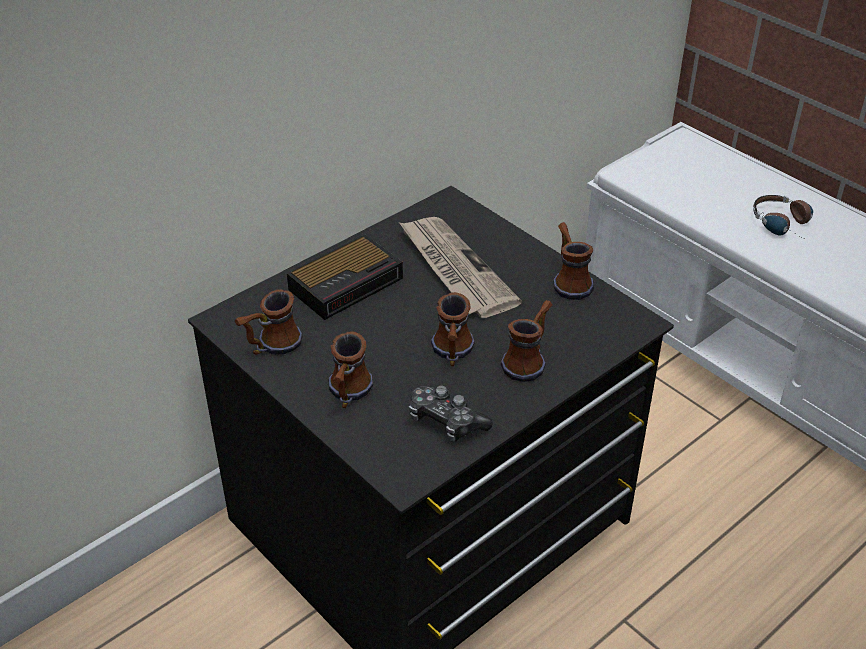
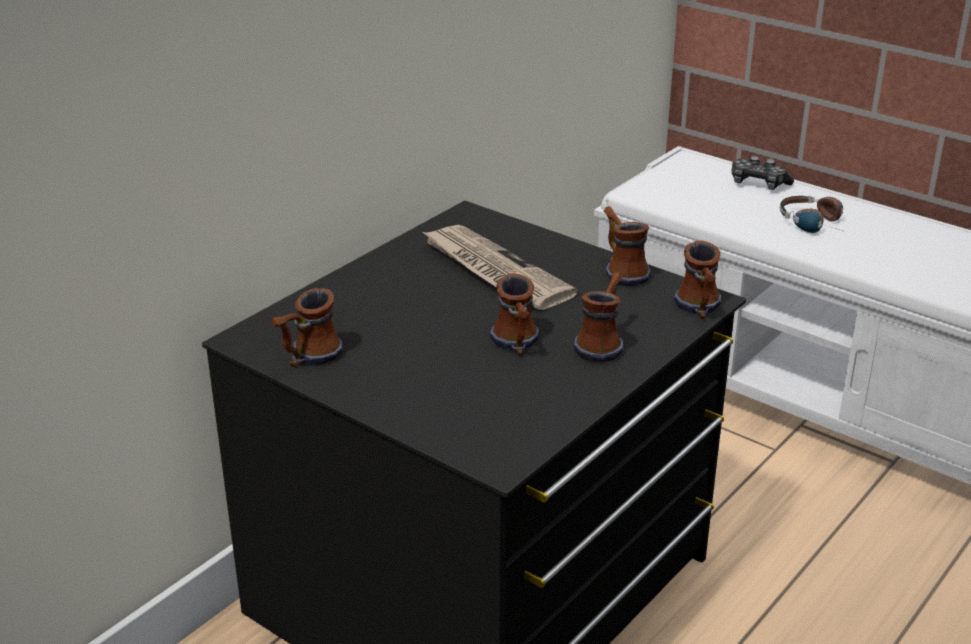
camera: 10 degrees left, 10 degrees down
(348, 283) = (378, 293): alarm clock -> none
(348, 395) = (411, 393): mug -> mug (699, 309)
(446, 421) = (530, 406): game controller -> game controller (758, 184)

